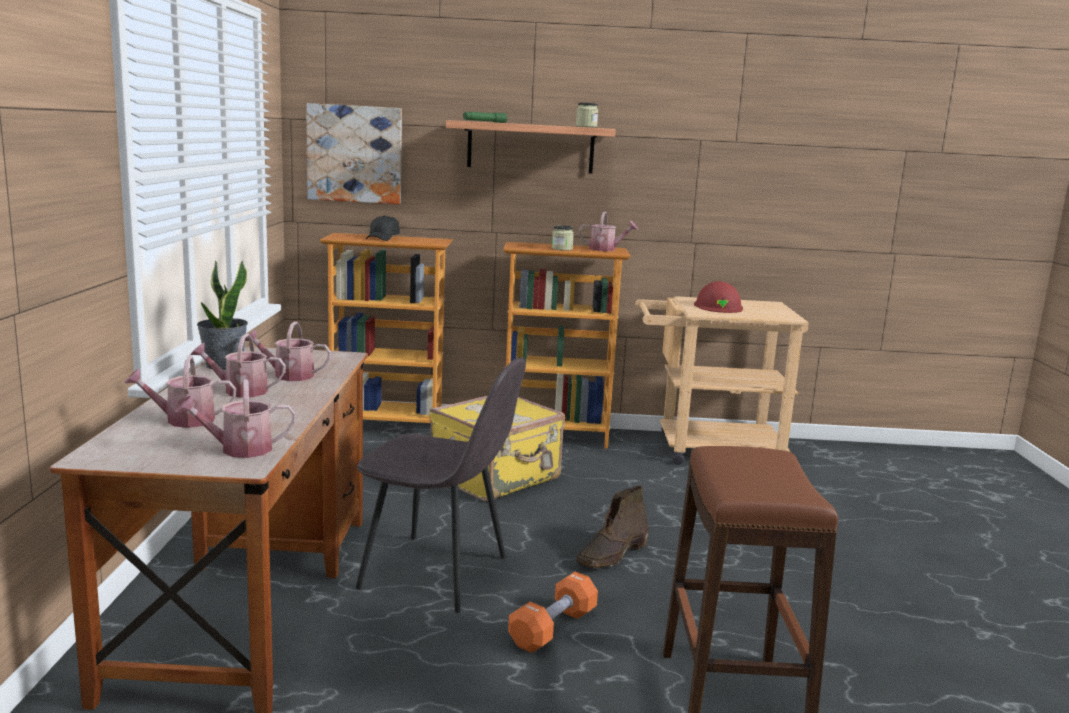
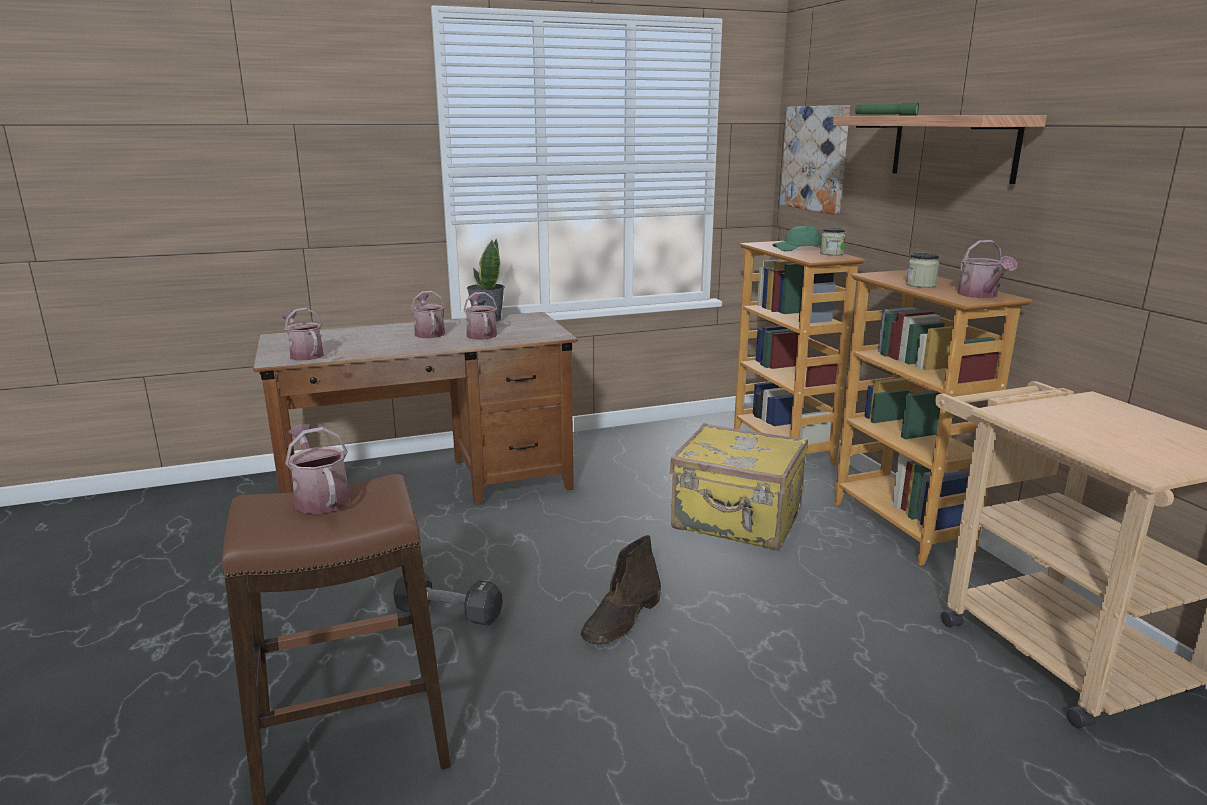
camera: 70 degrees right, 5 degrees up
(183, 420) = (355, 336): watering can -> watering can (320, 498)
(383, 238) = (797, 249): black cap -> green cap
(438, 573) = (512, 540): grey chair -> none
(553, 628) = (449, 614): orange dumbbell -> black dumbbell
(586, 127) = (979, 114): jar -> jar (831, 253)
(612, 555) = (621, 620): brown boot -> brown boot turned 75 degrees counterclockwise
(718, 306) = (1088, 419): red hard hat -> none

